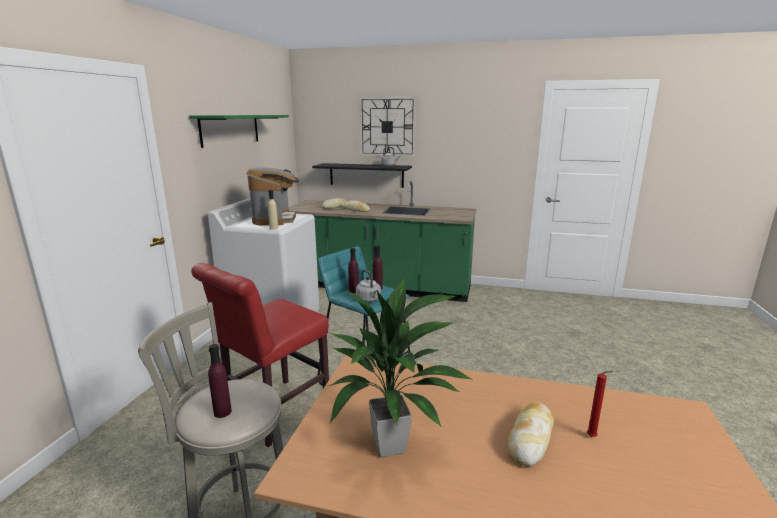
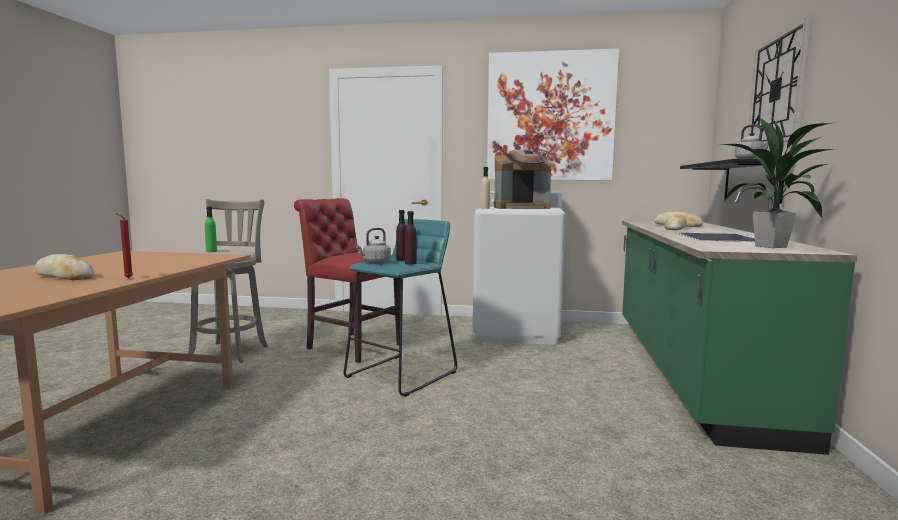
camera: 85 degrees right, 10 degrees down
(222, 412) = (211, 251): purple bottle -> green bottle
(230, 129) = (550, 117): green shelf -> picture
(391, 446) = (118, 260): potted plant -> potted plant (771, 247)
(593, 437) = (29, 286): red candle -> red candle (127, 278)

